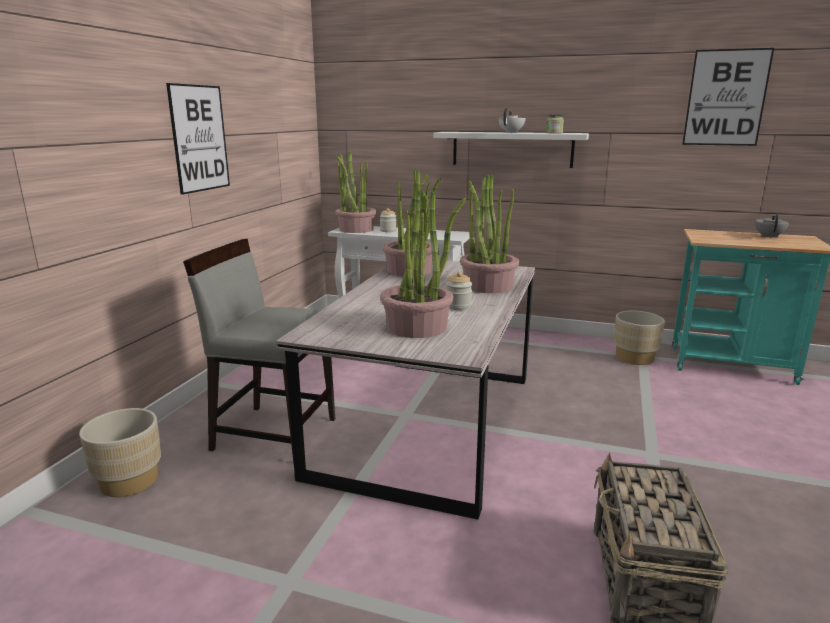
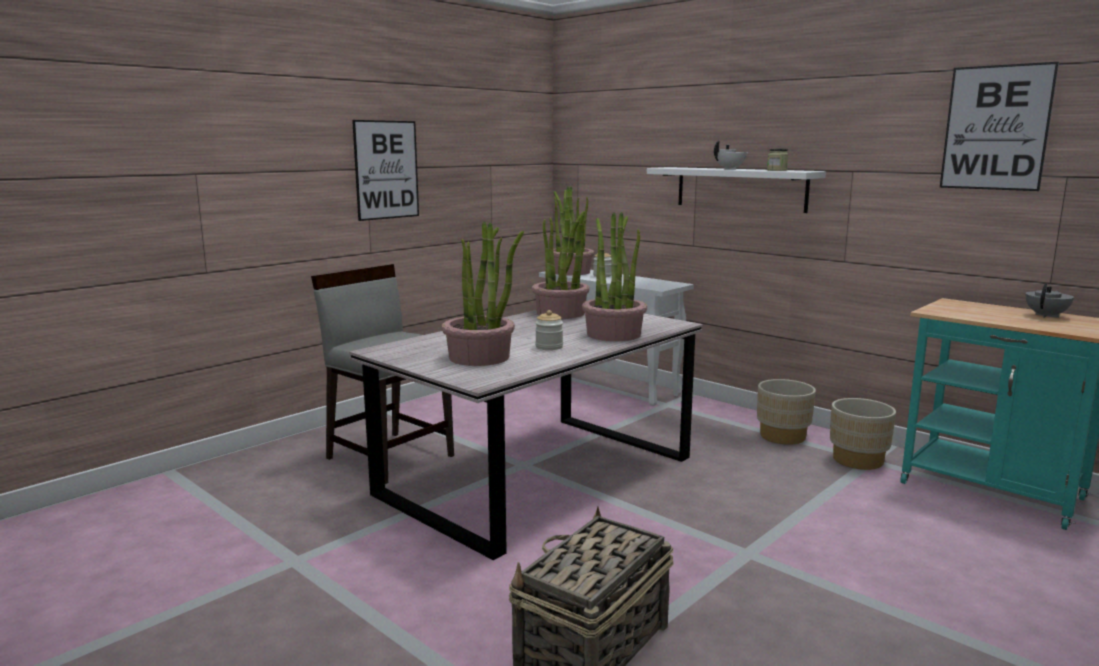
camera: 25 degrees right, 5 degrees down
(129, 481) = (250, 467): beige planter -> beige planter (782, 436)

